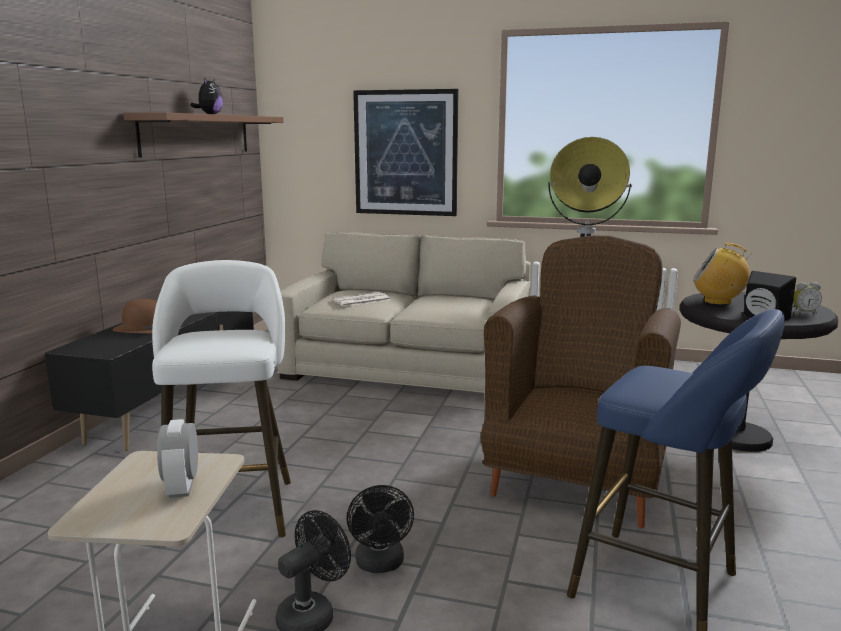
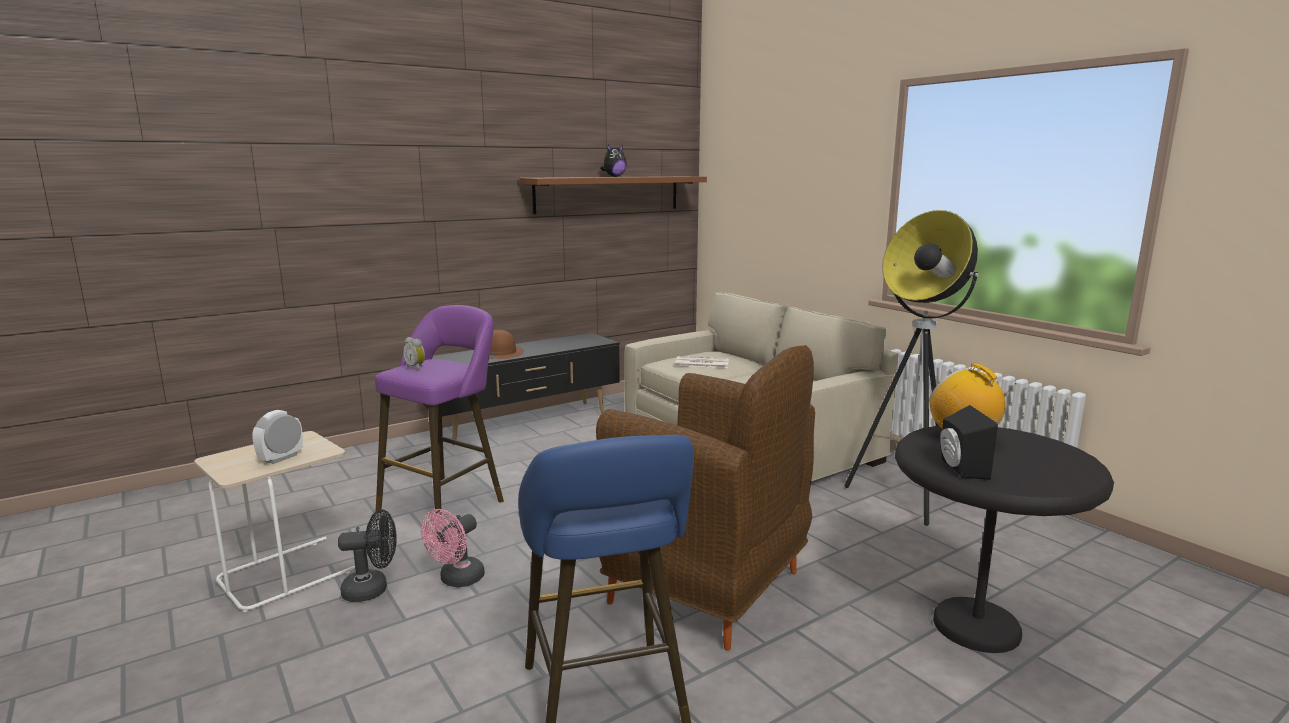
camera: 40 degrees right, 0 degrees up
(232, 506) = (446, 504): white stool -> purple stool
(380, 565) = (457, 580): black fan -> pink fan
(405, 153) = (805, 217): picture -> none
(577, 480) = (708, 589): brown armchair -> brown armchair turned 60 degrees clockwise
(803, 312) = (1042, 479): alarm clock -> alarm clock (416, 367)

